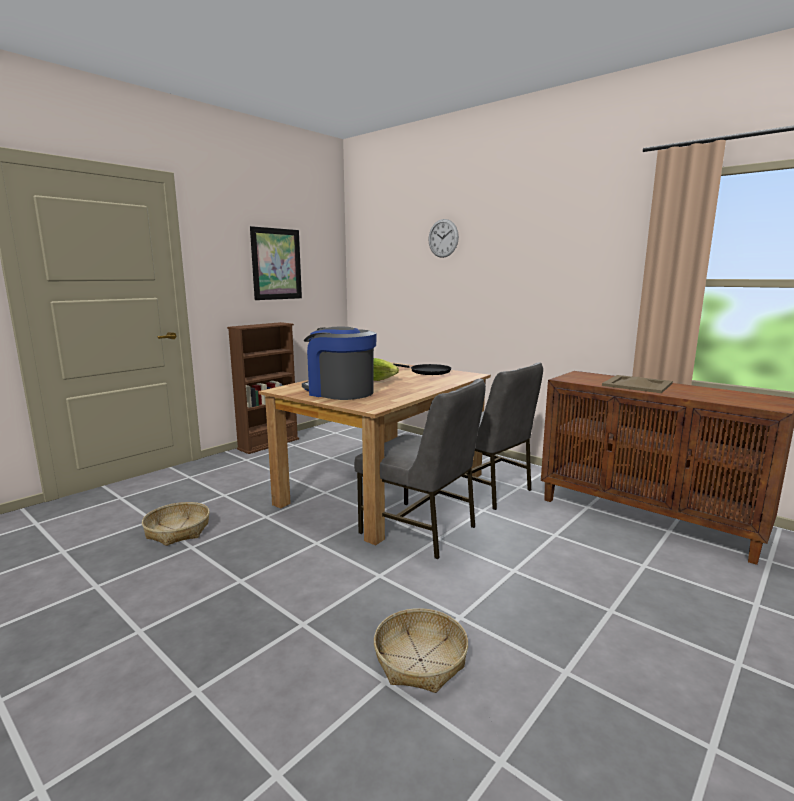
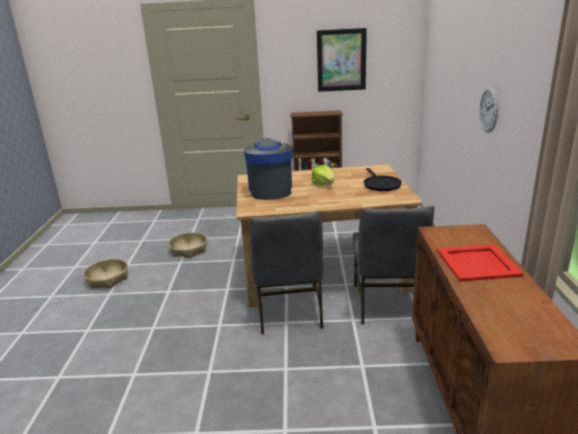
camera: 50 degrees right, 10 degrees up
(420, 660) = (158, 376): basket -> basket (107, 279)
(443, 238) = (463, 44): wall clock -> wall clock (489, 109)
(637, 384) = (478, 262): beige tray -> red tray

